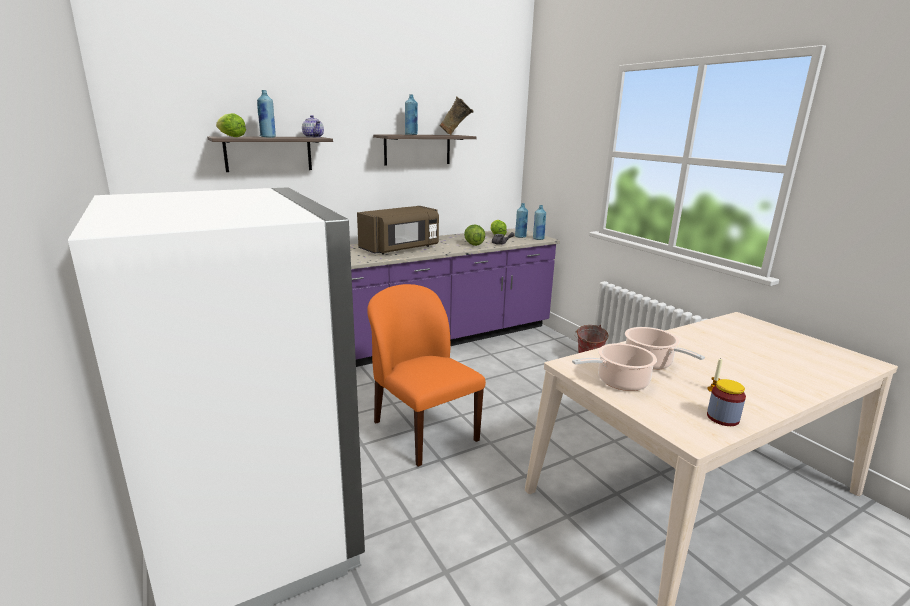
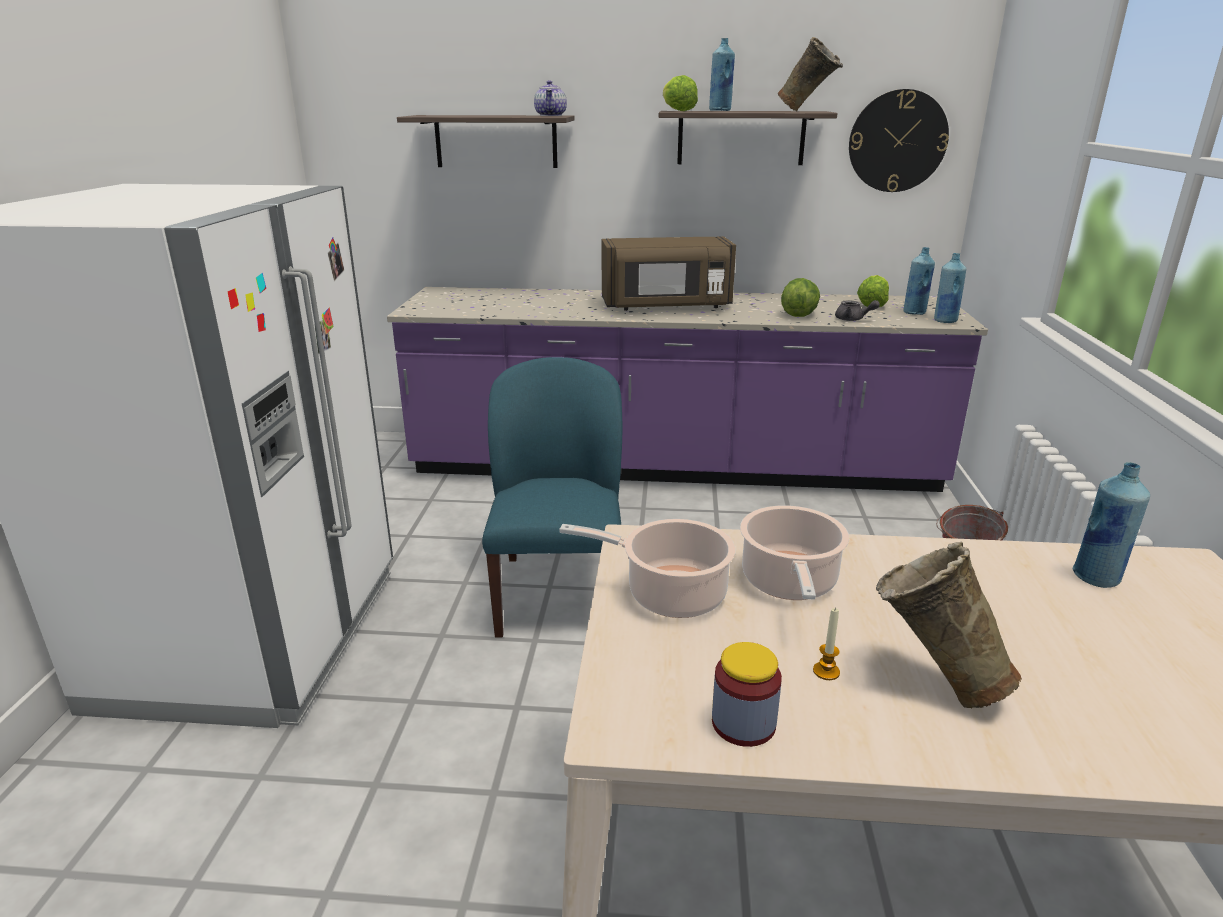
camera: 35 degrees right, 5 degrees up
(231, 137) = (432, 115): lettuce -> lettuce (677, 111)
(268, 137) = (480, 115): blue bottle -> blue bottle (1096, 578)
(423, 430) = (558, 593): orange chair -> blue chair
(491, 150) = (897, 141): none -> wall clock
(745, 382) = (931, 684): none -> beige vase

